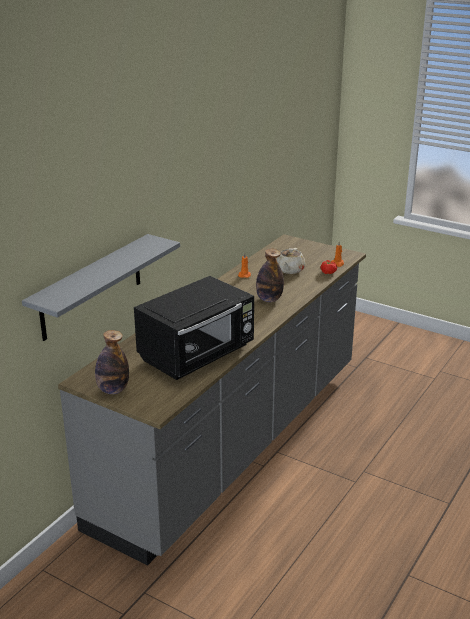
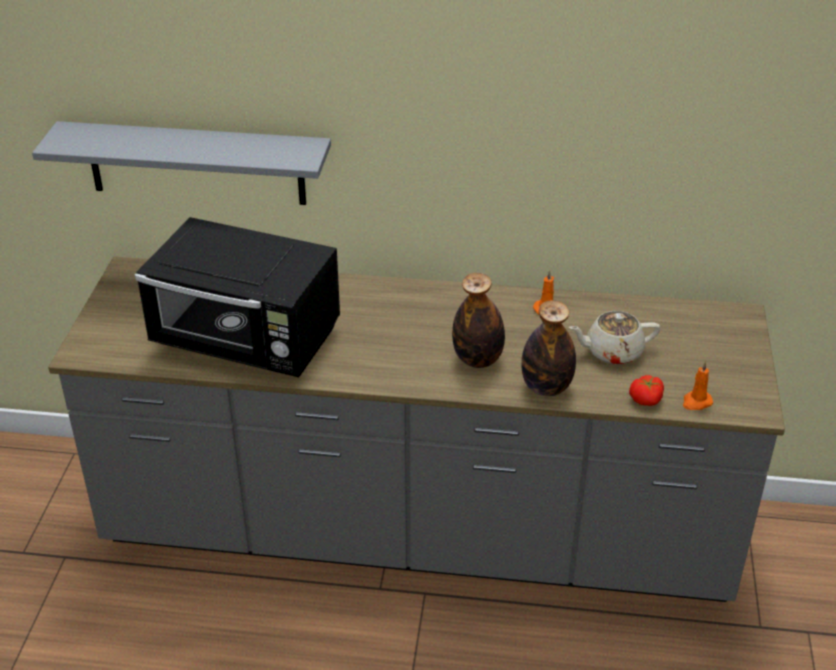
camera: 65 degrees right, 10 degrees up
(113, 390) = (116, 301): bottle -> bottle (546, 388)

